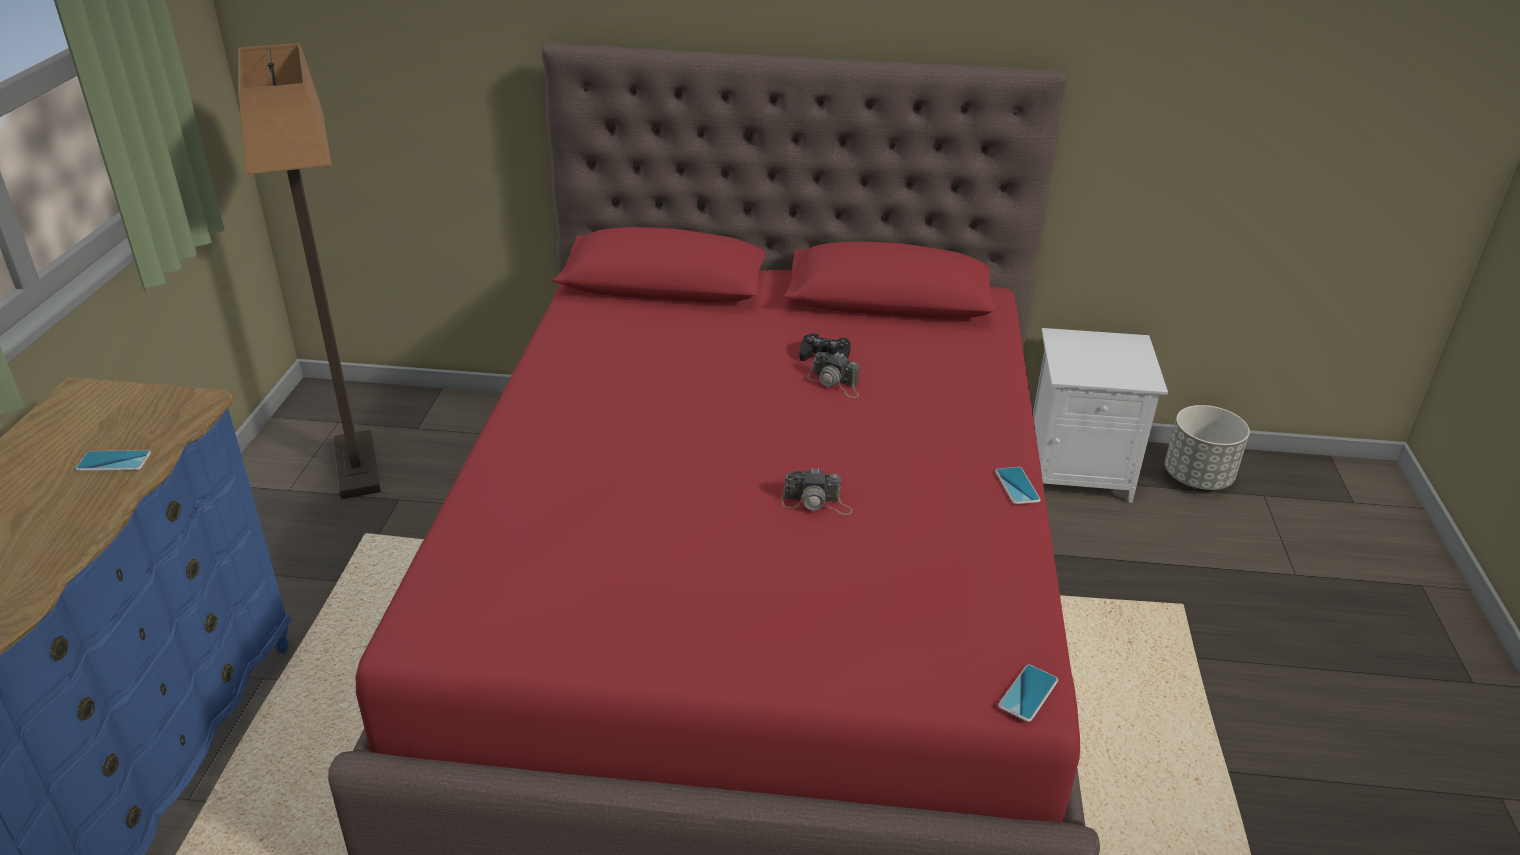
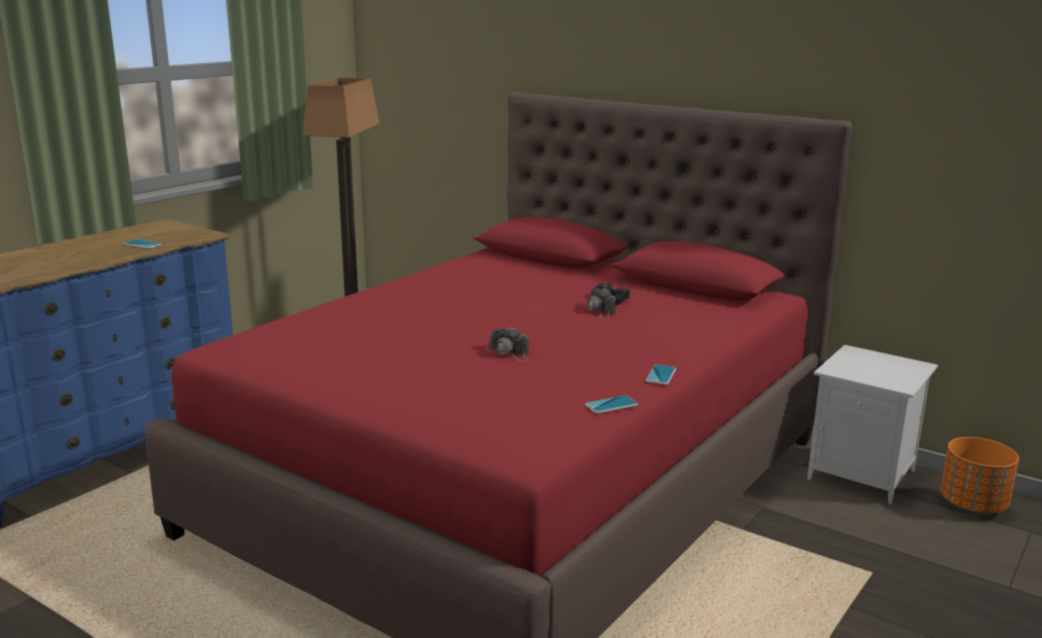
camera: 30 degrees right, 15 degrees down
(1028, 693) = (525, 456): phone -> phone (611, 405)
(1198, 477) = (973, 505): grey planter -> orange planter

